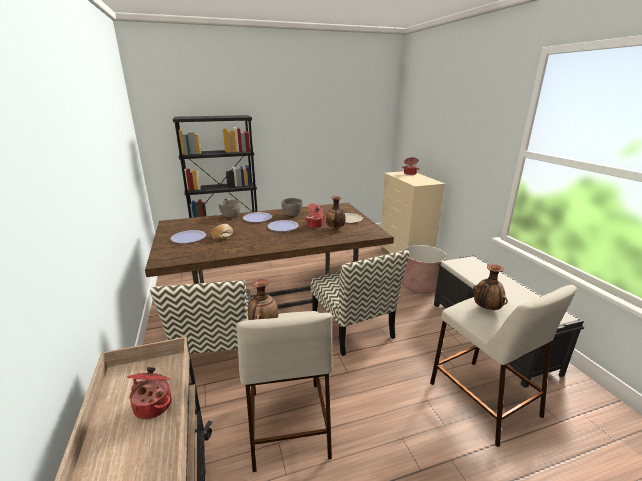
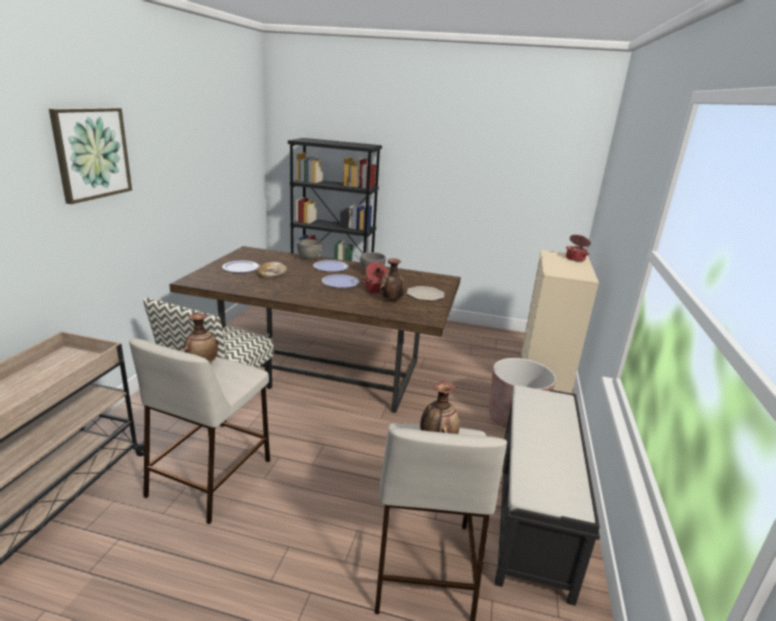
camera: 30 degrees right, 0 degrees up
(62, 145) = (91, 153): none -> picture
(154, 405) = (53, 381): cooking pot -> none
(353, 328) = (371, 428): chair -> none

